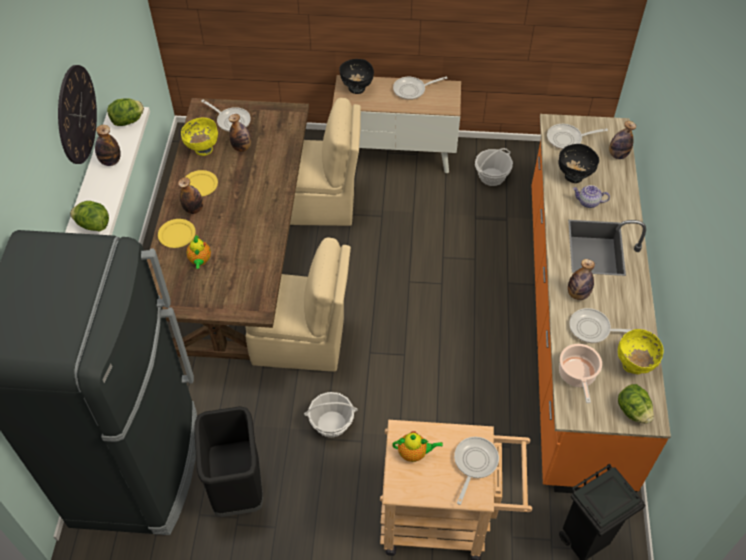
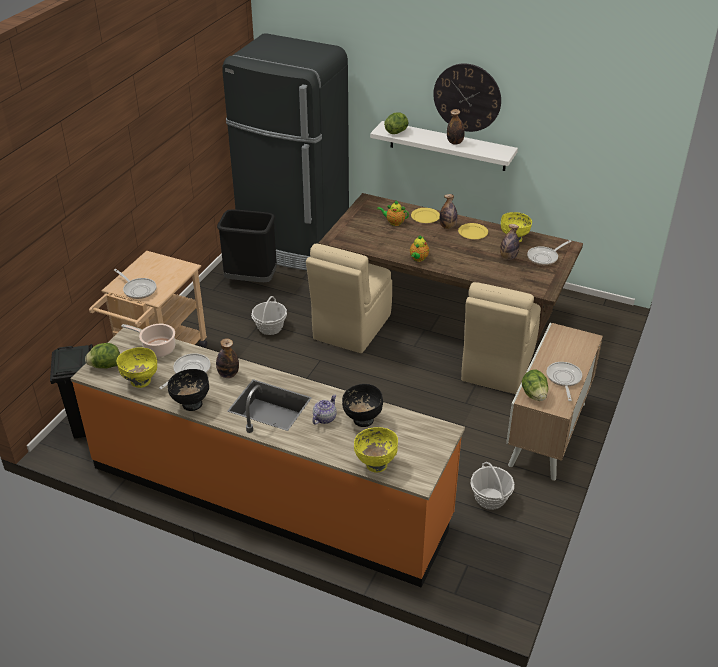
camera: 110 degrees right, 15 degrees down
(128, 121) = (495, 152): lettuce -> lettuce (534, 395)
(356, 89) = (576, 343): black bowl -> black bowl (191, 404)
(414, 453) = (167, 268): teapot -> teapot (418, 259)
(567, 139) = (417, 433): frying pan -> none
(617, 155) = (376, 464): bottle -> yellow bowl

